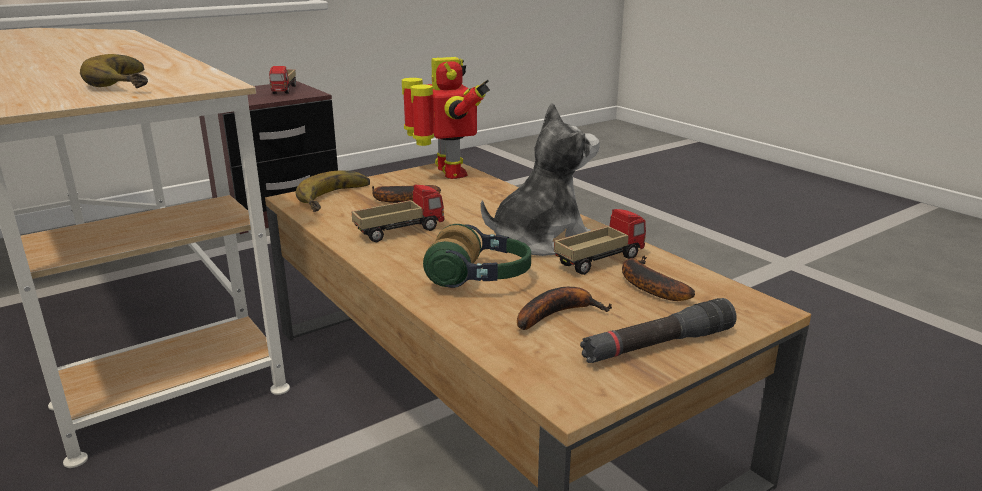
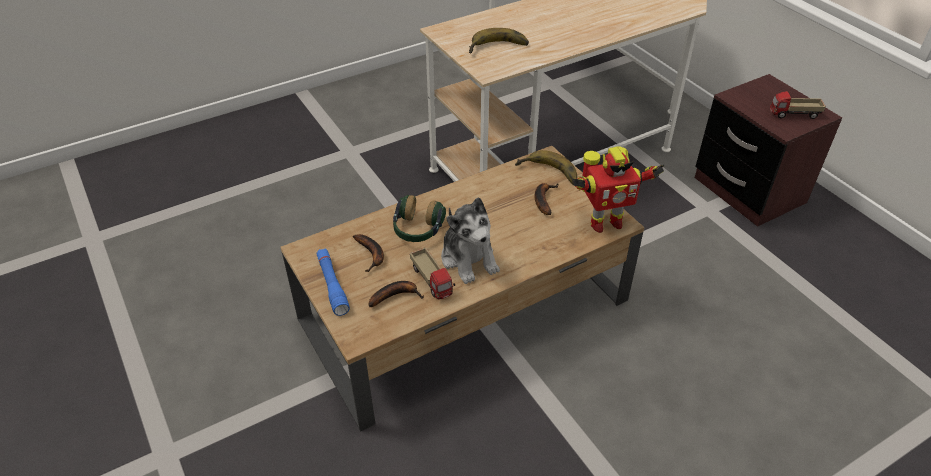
camera: 95 degrees right, 20 degrees up
(400, 231) = (488, 200): toy truck -> none
(657, 345) = (332, 285): black flashlight -> blue flashlight

